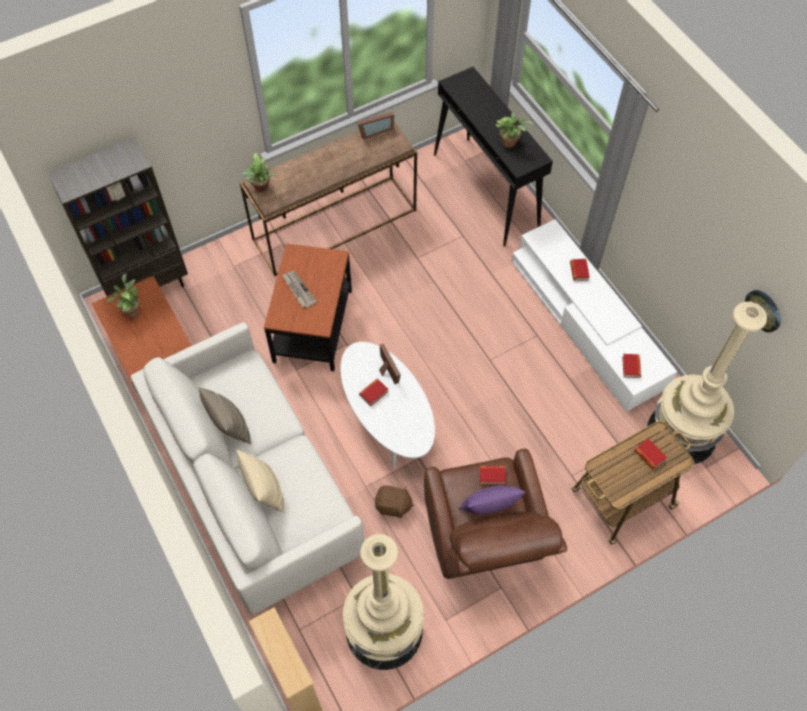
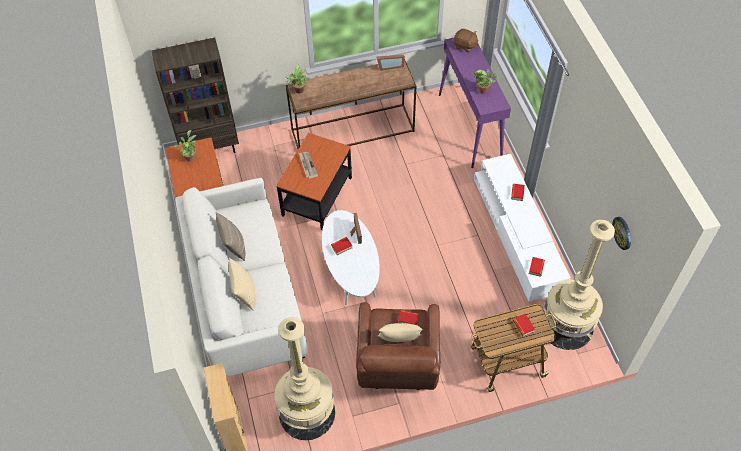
camera: 15 degrees right, 5 degrees down
(393, 506) = (338, 330): brown plush toy -> brown plush toy (465, 46)
(486, 191) = (470, 127): black console table -> purple console table
(489, 508) = (399, 340): purple pillow -> beige pillow

